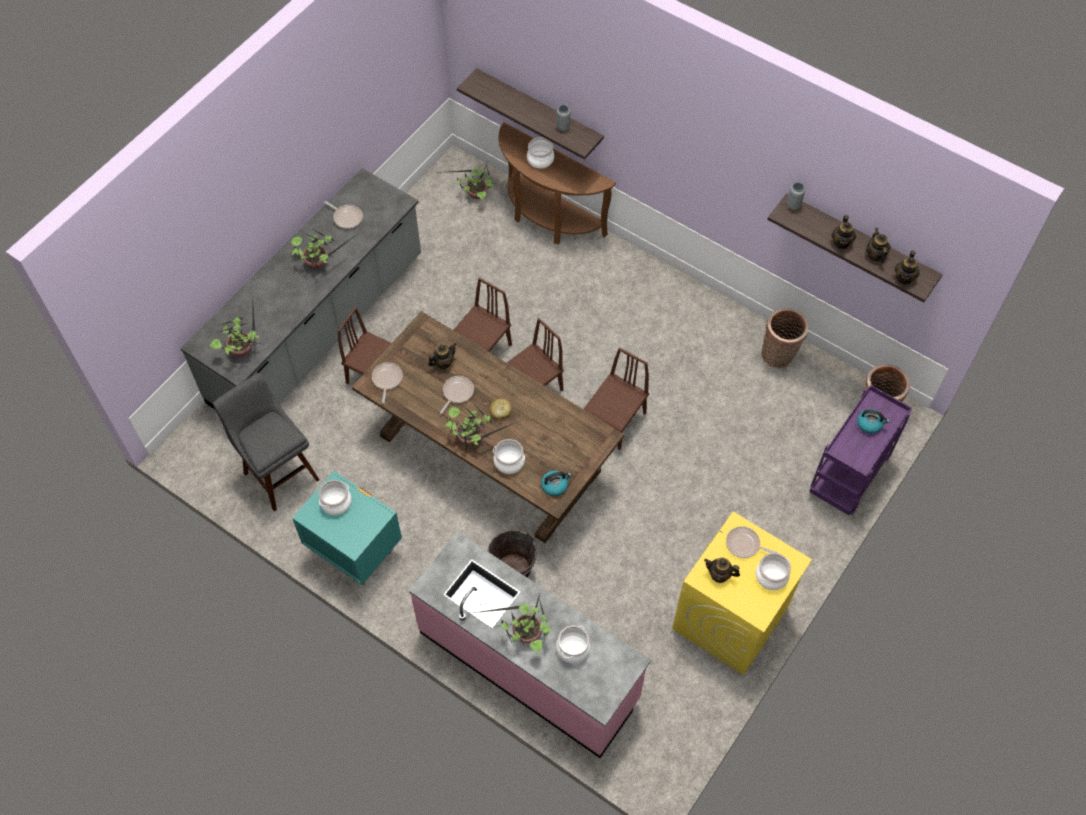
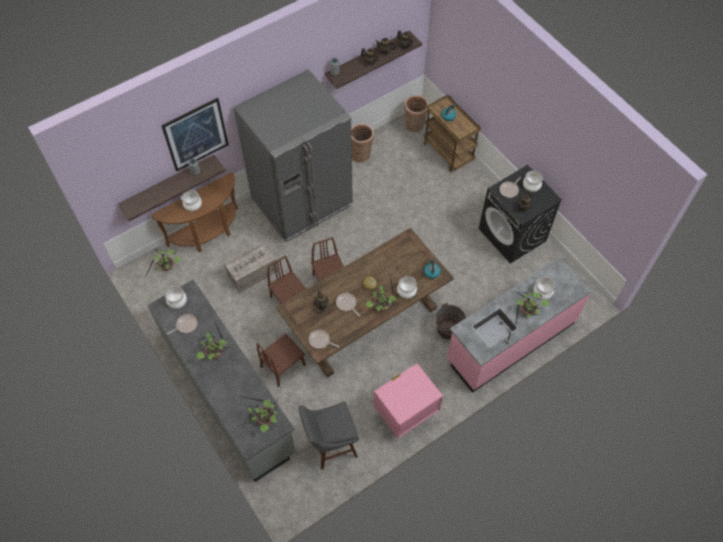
camera: 70 degrees left, 0 degrees up
(336, 502) = (397, 395): cooking pot -> cooking pot (176, 301)
(355, 552) = (405, 414): turquoise nightstand -> pink nightstand
(509, 292) = (253, 272): none -> crate
(589, 85) = (196, 134): none -> picture
(614, 421) = (370, 247): brown chair -> none
(652, 309) = (301, 202): none -> grey fridge
(730, 618) = (512, 235): yellow washing machine -> black washing machine
(849, 477) = (449, 152): purple cart -> brown cart

